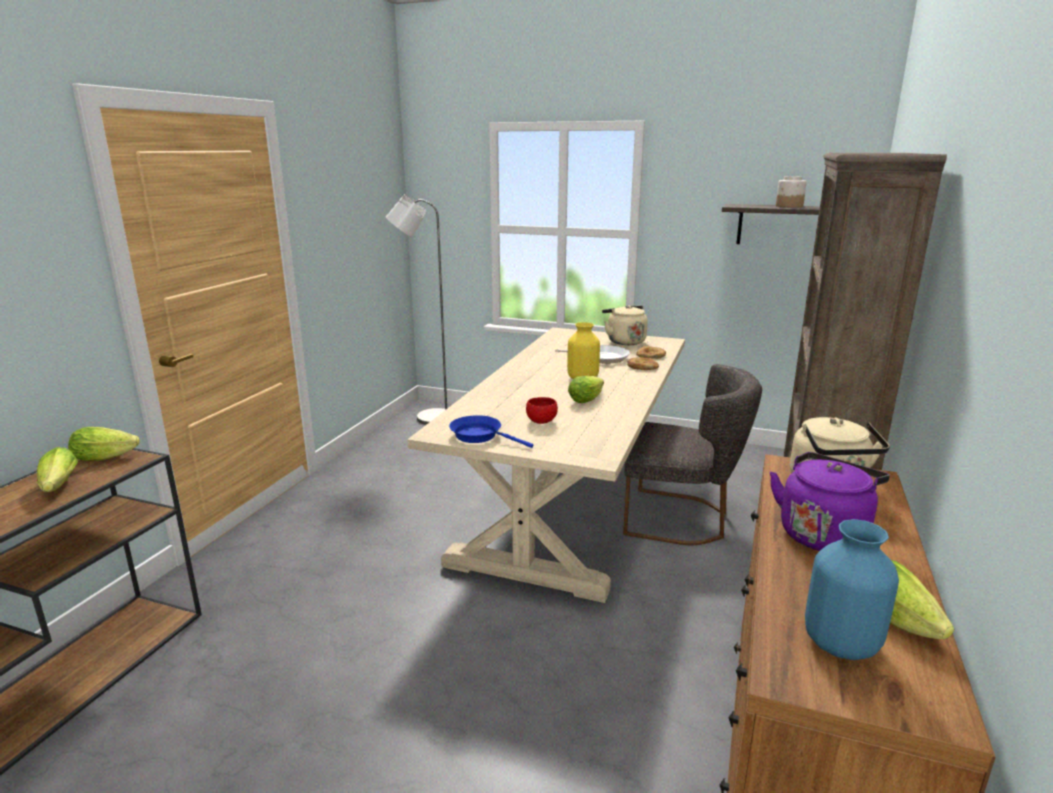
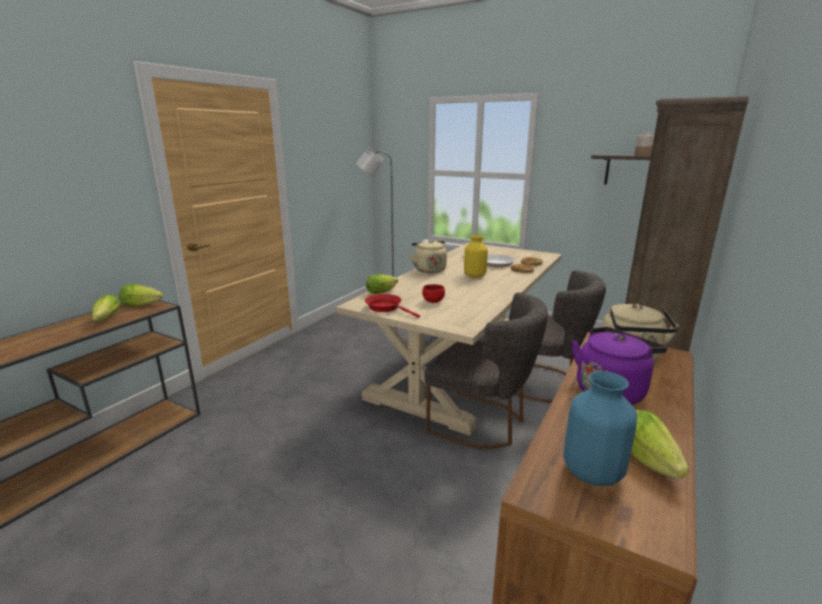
camera: 10 degrees right, 0 degrees up
(480, 436) = (386, 308): blue frying pan -> red frying pan
(587, 398) = (473, 289): lettuce -> lettuce (383, 291)
(617, 583) = (483, 423): none -> grey chair
(624, 341) = (515, 253): beige kettle -> beige kettle (429, 269)

